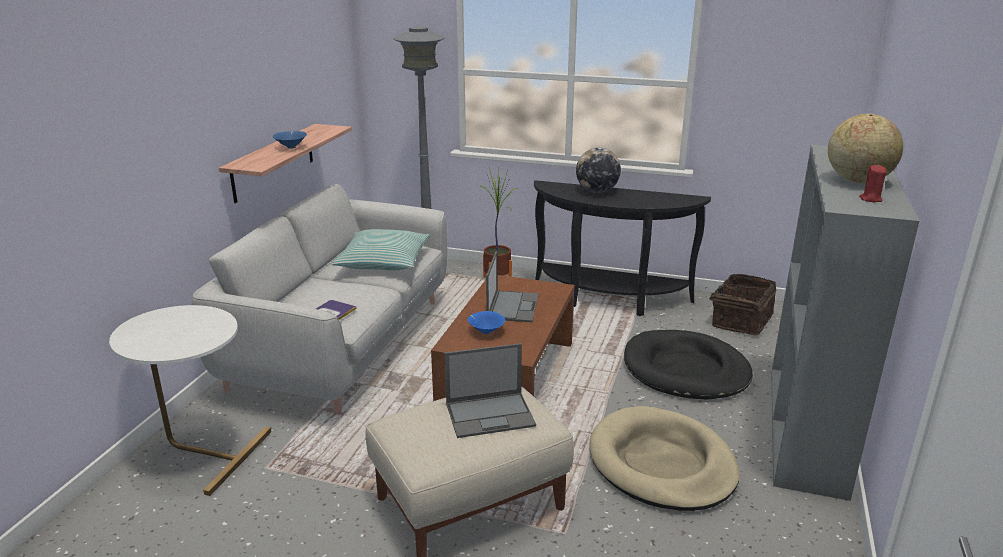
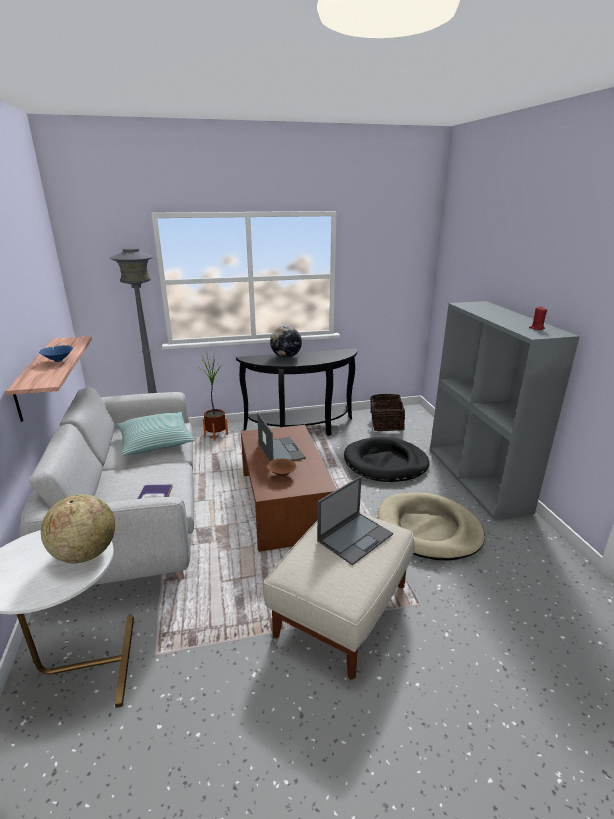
camera: 30 degrees left, 0 degrees up
(485, 331) = (281, 475): blue bowl -> brown bowl
(857, 181) = (510, 319): globe -> globe (85, 553)

